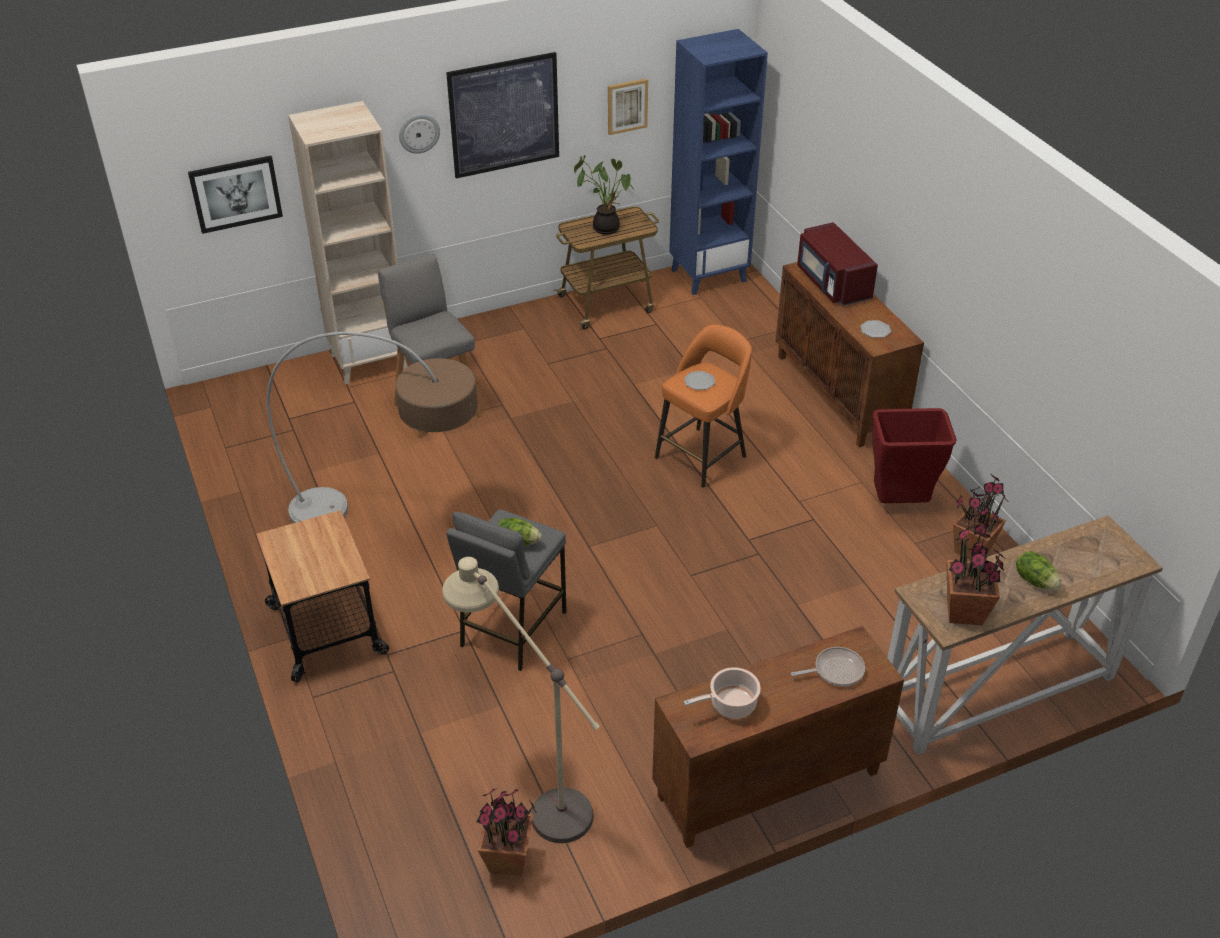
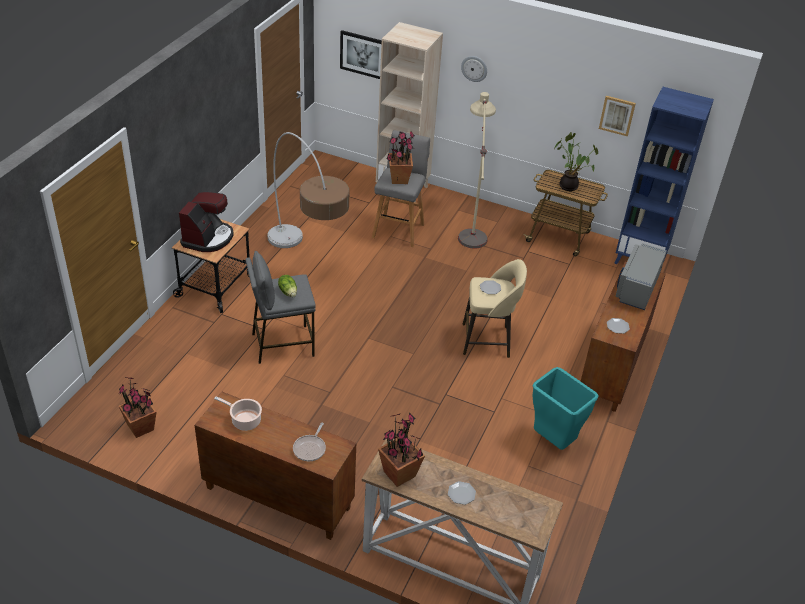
camera: 45 degrees right, 0 degrees up
(309, 558) = (208, 238): none -> coffee machine
(504, 115) = (530, 82): picture -> none
(531, 790) = (189, 411): beige floor lamp -> beige floor lamp (471, 226)
(702, 456) = (487, 340): orange stool -> beige stool
(832, 283) = (636, 288): red microwave -> grey microwave
(835, 670) = (310, 448): frying pan -> frying pan turned 75 degrees clockwise
(898, 504) = (552, 441): red trash can -> turquoise trash can
(971, 550) = (554, 494): potted plant -> potted plant (399, 179)
(1035, 580) = (461, 493): lettuce -> plate

